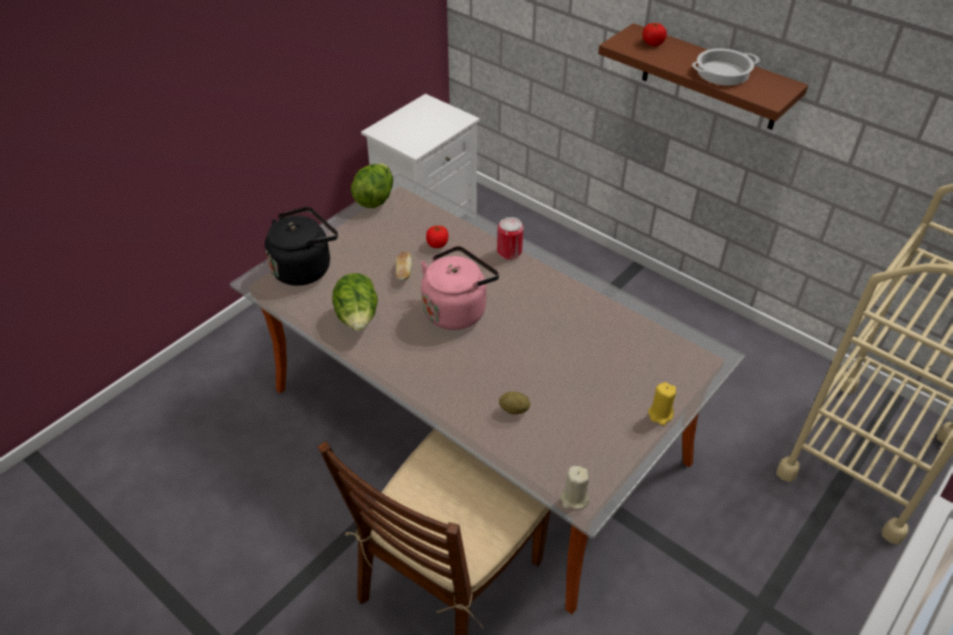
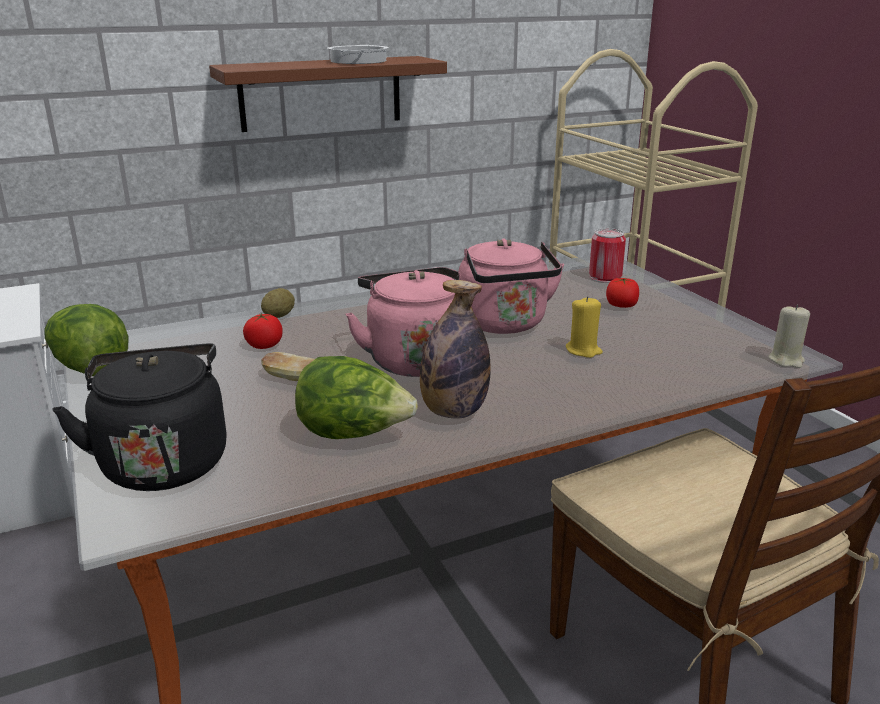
camera: 65 degrees left, 20 degrees down
(401, 348) = (453, 412): none -> bottle
(509, 251) = (341, 309): can -> can (605, 277)
(514, 410) = (627, 362): potato -> potato (279, 316)
(536, 334) = (505, 324): none -> pink kettle
(653, 43) = (263, 65): tomato -> tomato (621, 305)
(660, 414) = (672, 297): yellow candle -> yellow candle (583, 350)

